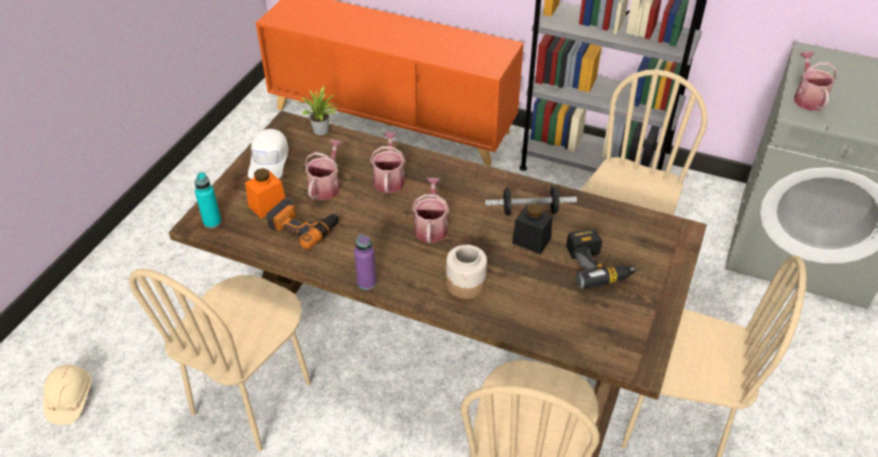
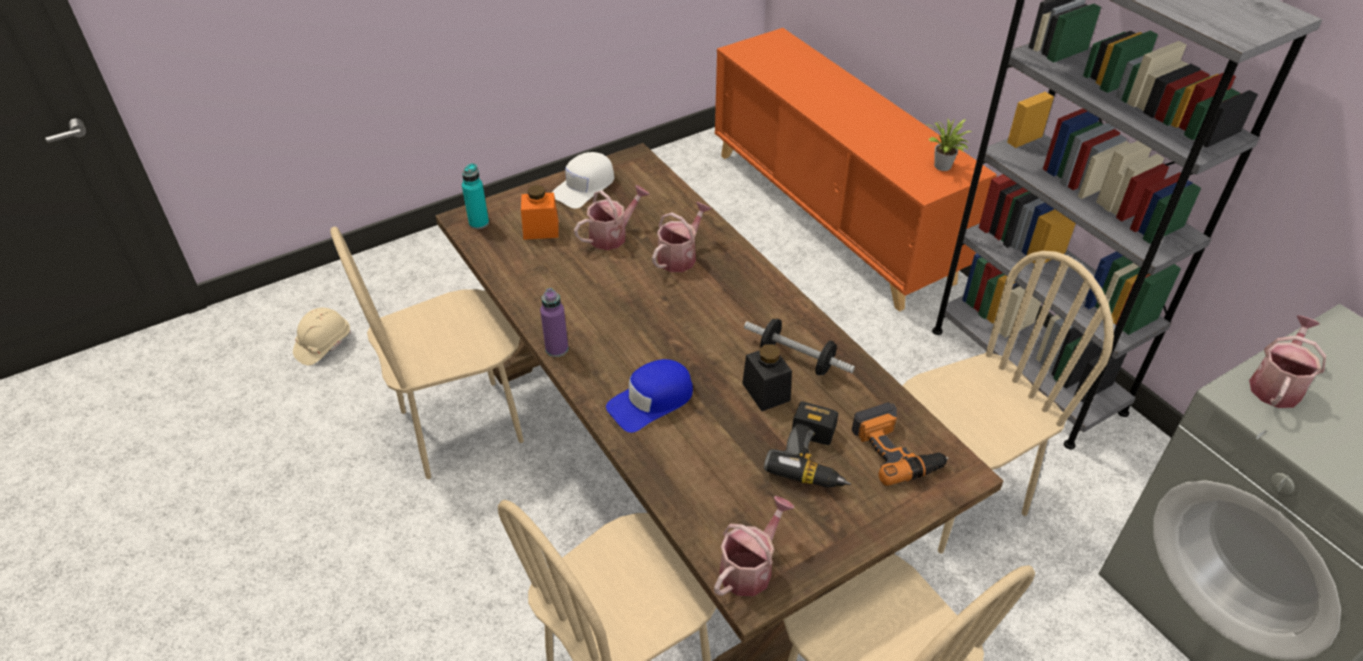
camera: 35 degrees right, 0 degrees up
(304, 226) = (553, 265): power drill -> power drill (896, 450)
(322, 131) = (661, 180): potted plant -> potted plant (943, 167)
(431, 227) = (674, 325): watering can -> watering can (750, 567)
(466, 284) = (651, 401): jar -> blue cap

